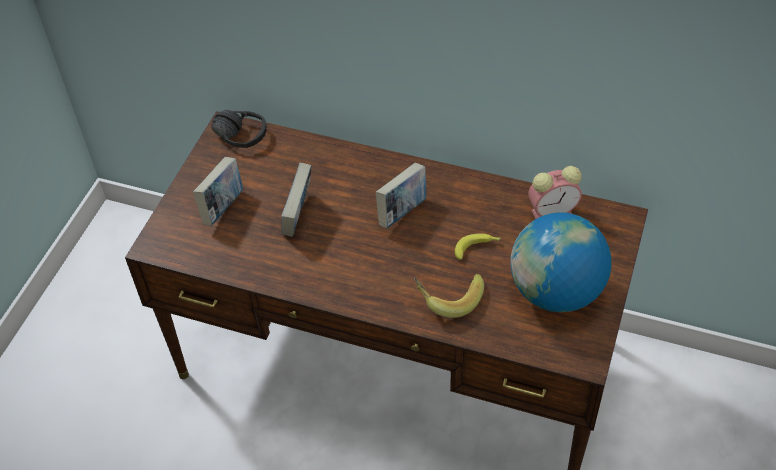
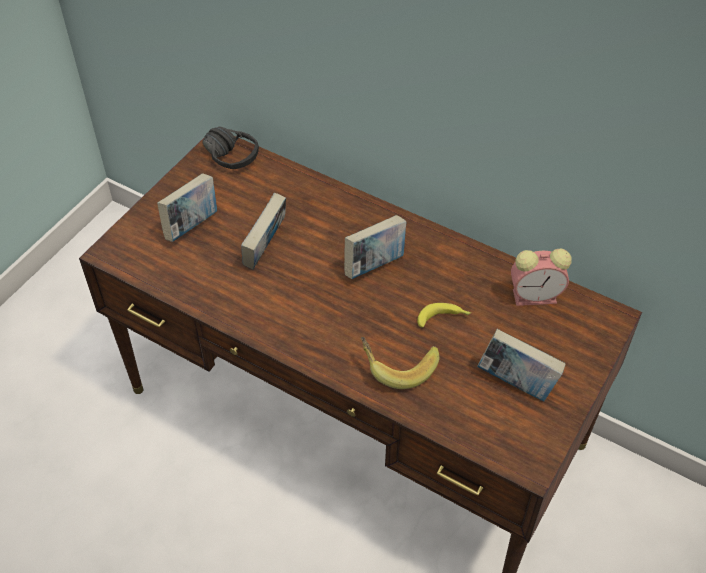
camera: 10 degrees right, 0 degrees up
(556, 292) = (516, 383): globe -> book

